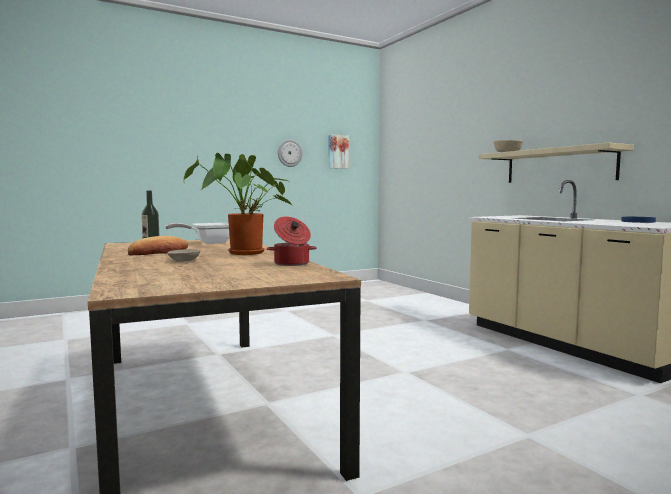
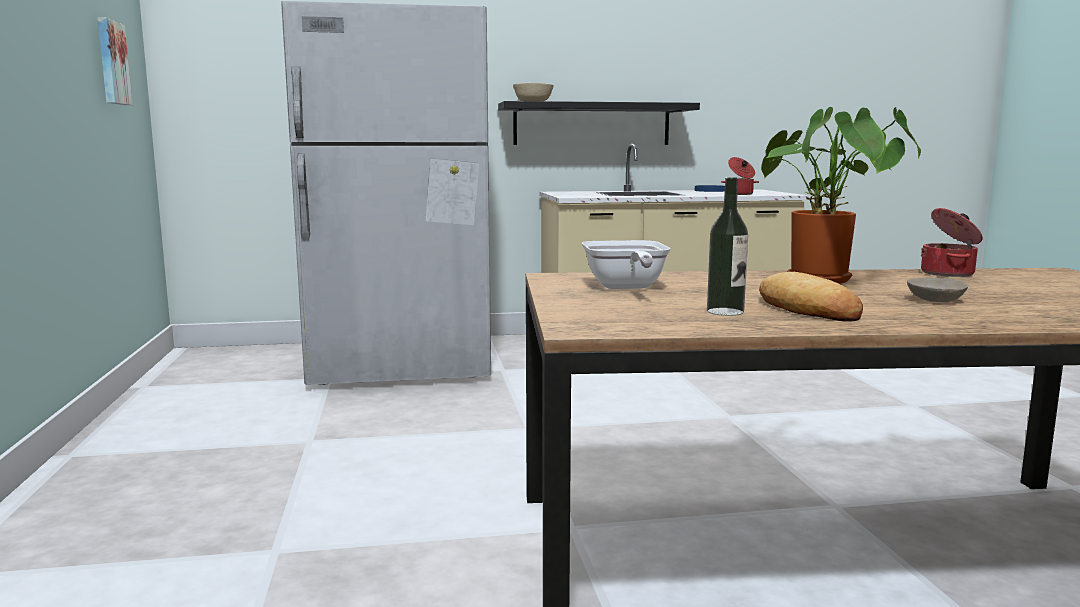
camera: 70 degrees left, 5 degrees up
(289, 153) = (58, 58): wall clock -> none
(410, 304) = (401, 361): none -> white fridge
(559, 166) = (592, 124): beige shelf -> black shelf
(611, 223) = (739, 194): none -> cooking pot

